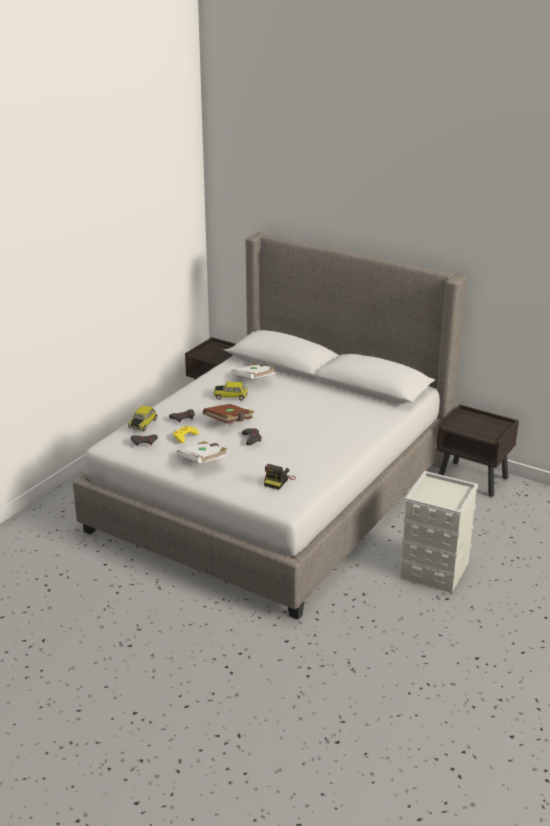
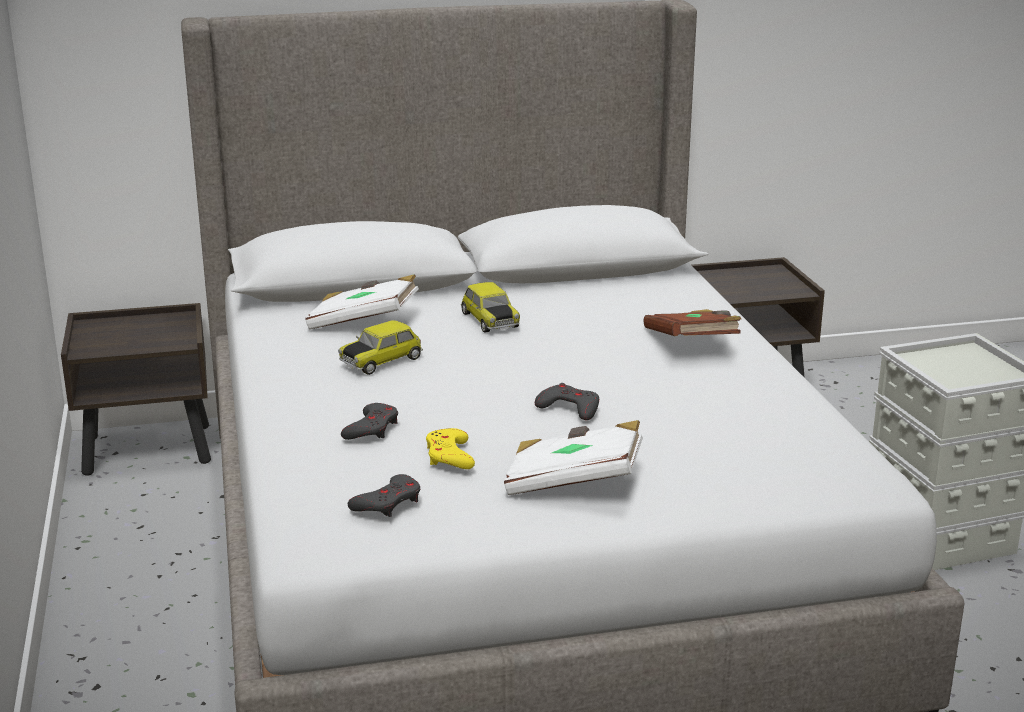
camera: 45 degrees left, 5 degrees down
(142, 424) = (310, 474): toy car -> toy car (489, 320)
(229, 422) = (472, 399): brown book -> brown book (692, 344)
(278, 481) = (765, 449): camera -> none

